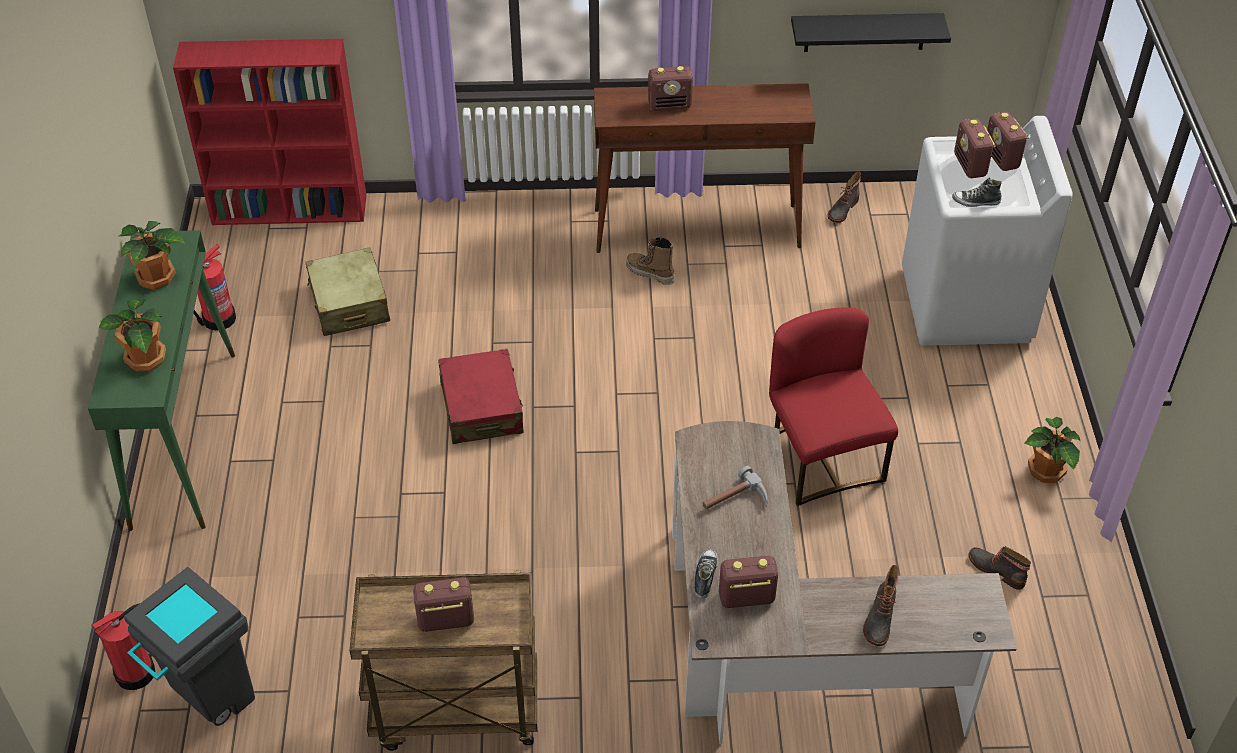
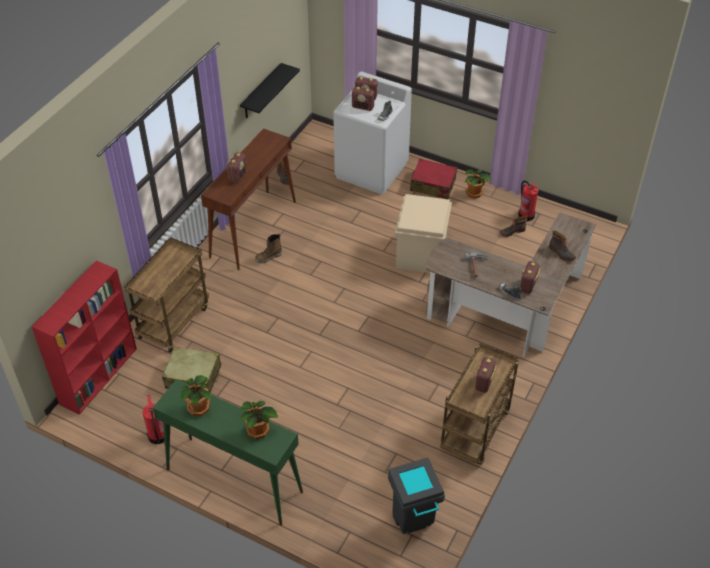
camera: 60 degrees left, 0 degrees up
(137, 672) = (376, 550): fire extinguisher -> fire extinguisher (526, 215)
(441, 233) = (173, 321): none -> brown cart
(481, 407) = (305, 353): red suitcase -> red suitcase (432, 185)
(822, 458) = (421, 253): red chair -> beige storage box

